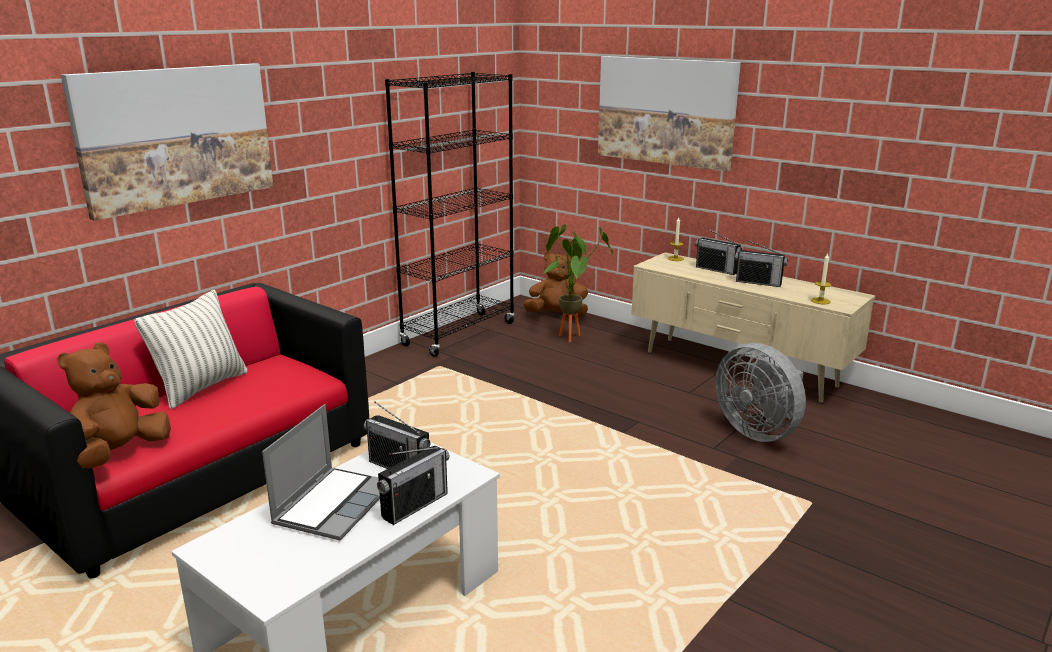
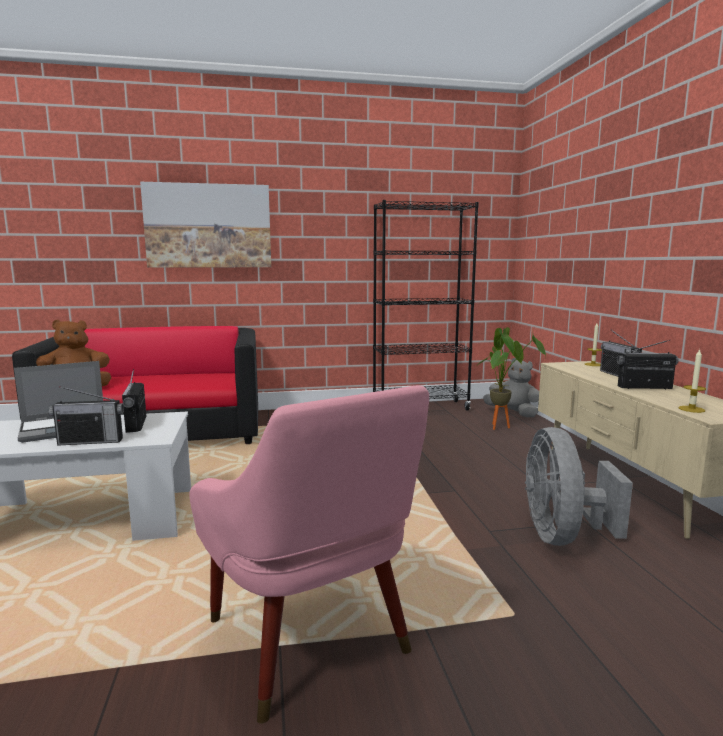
camera: 40 degrees right, 10 degrees down
(201, 387) = (167, 375): pillow -> none
(556, 315) = (513, 413): brown plush toy -> grey plush toy
(666, 111) = (602, 224): picture -> none
(745, 585) = (313, 645): none -> pink armchair
(758, 282) = (644, 387): radio -> radio turned 120 degrees clockwise

